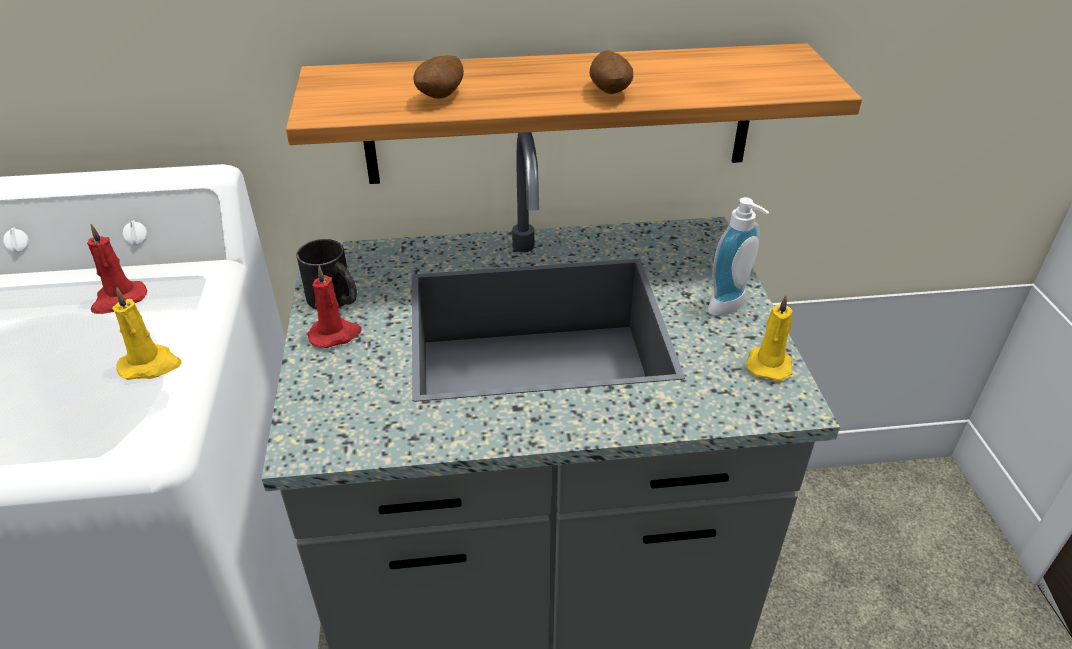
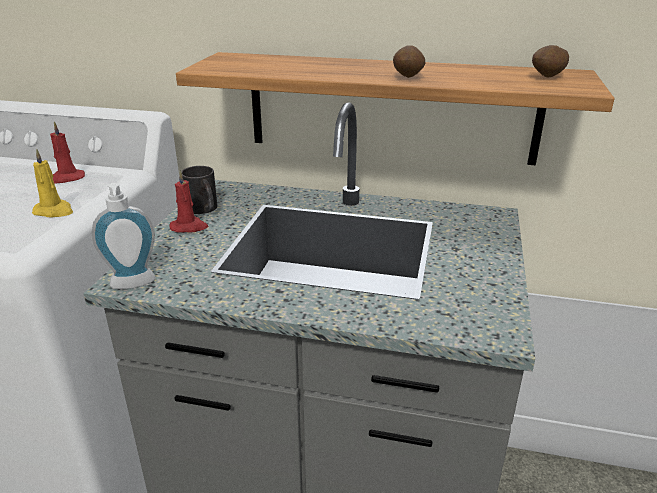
camera: 20 degrees right, 10 degrees down
(441, 97) = (287, 69): potato -> potato (548, 77)
(731, 308) = (487, 263): soap dispenser -> soap dispenser (133, 285)
(769, 364) = (496, 304): yellow candle -> none

